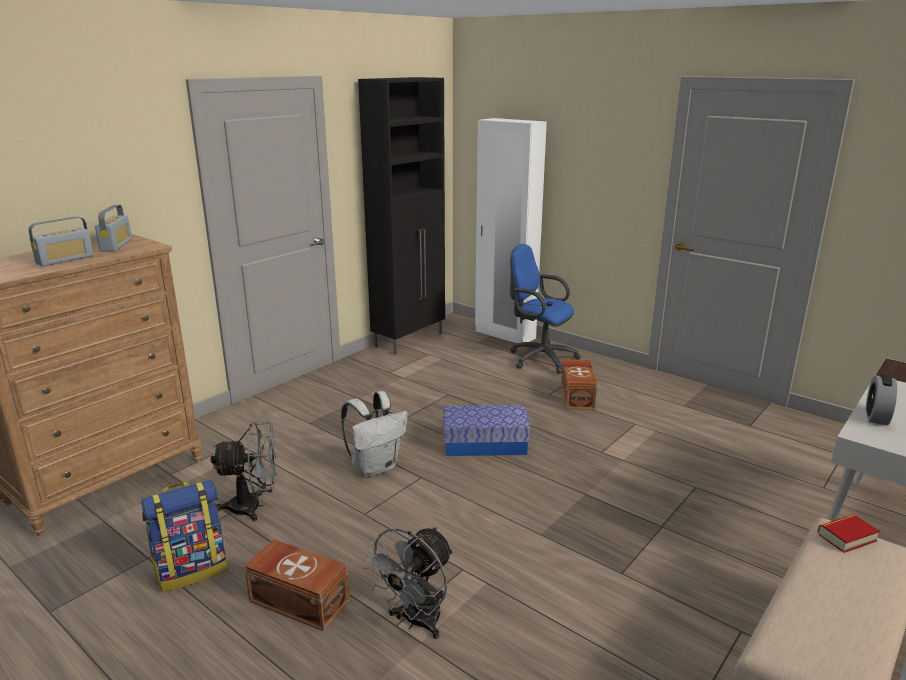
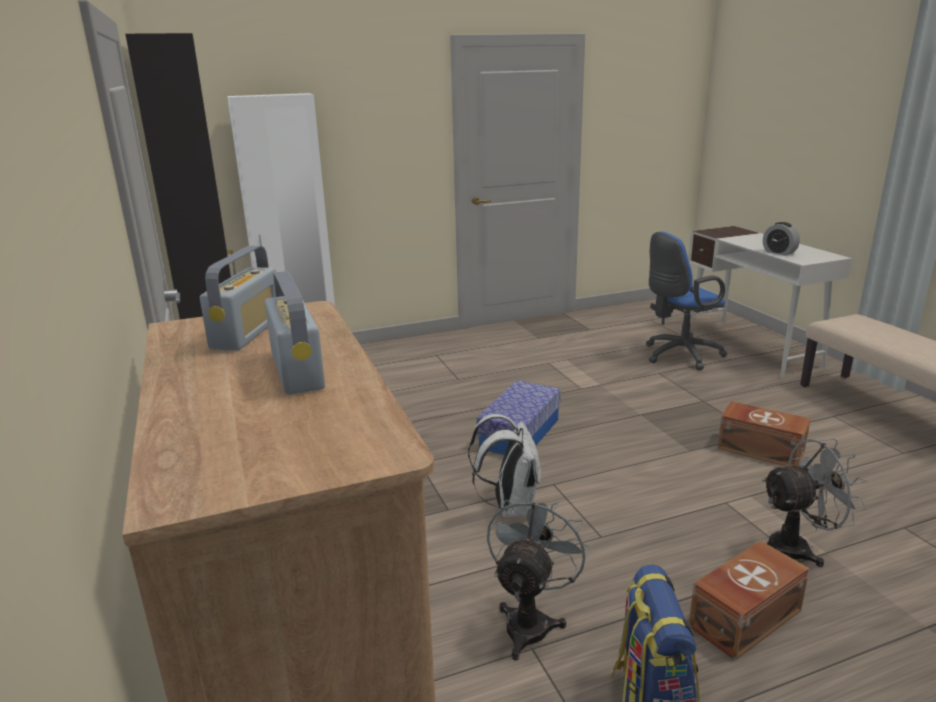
camera: 60 degrees left, 0 degrees up
(116, 245) = (247, 332): radio -> radio turned 75 degrees clockwise
(416, 622) = (797, 548): grey fan -> grey fan turned 75 degrees counterclockwise
(539, 358) = (380, 361): blue office chair -> blue office chair (678, 355)
(578, 396) = (476, 368): brown storage box -> brown storage box (759, 449)
(846, 537) = (845, 321): book -> none

